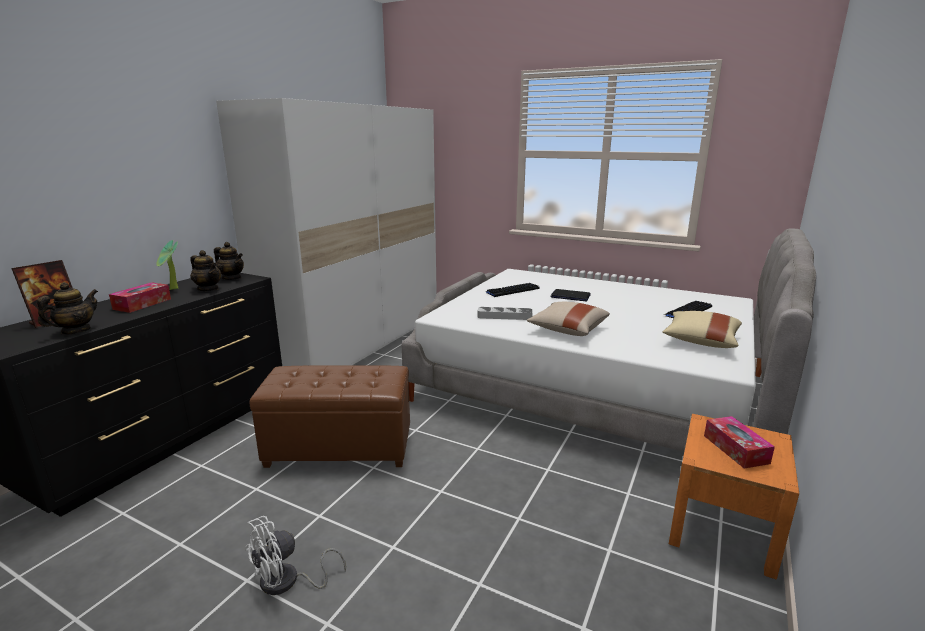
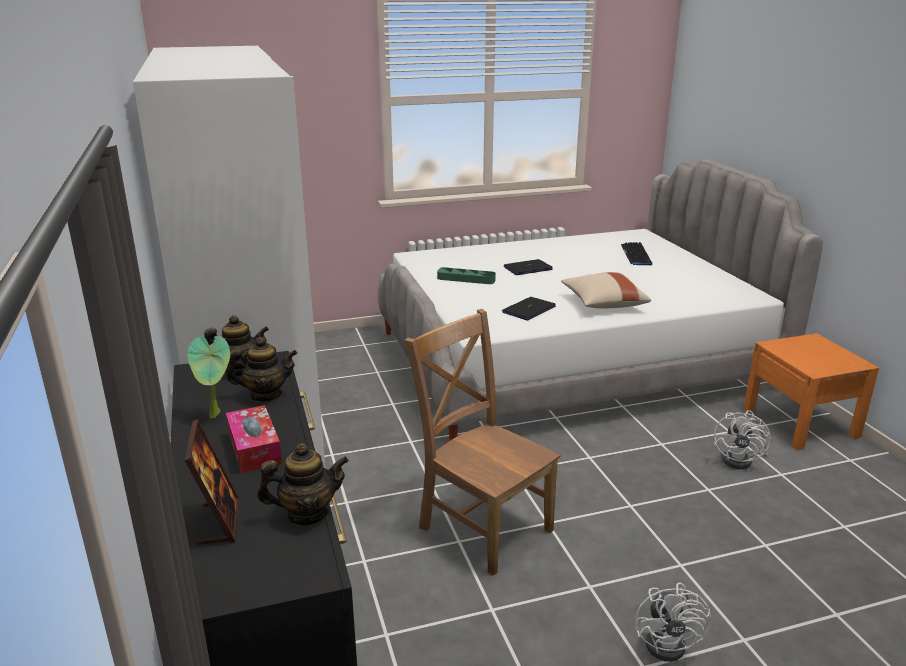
camera: 45 degrees left, 5 degrees up
(76, 331) = (307, 513): teapot -> teapot turned 90 degrees clockwise
(340, 447) = (482, 526): brown ottoman -> brown chair
(504, 316) = (529, 309): grey tray -> laptop
(512, 290) = (466, 279): keyboard -> green tray
(593, 518) = (742, 460): none -> white fan
(700, 341) = (696, 279): beige pillow -> none
(735, 449) = (815, 356): tissue box -> none

